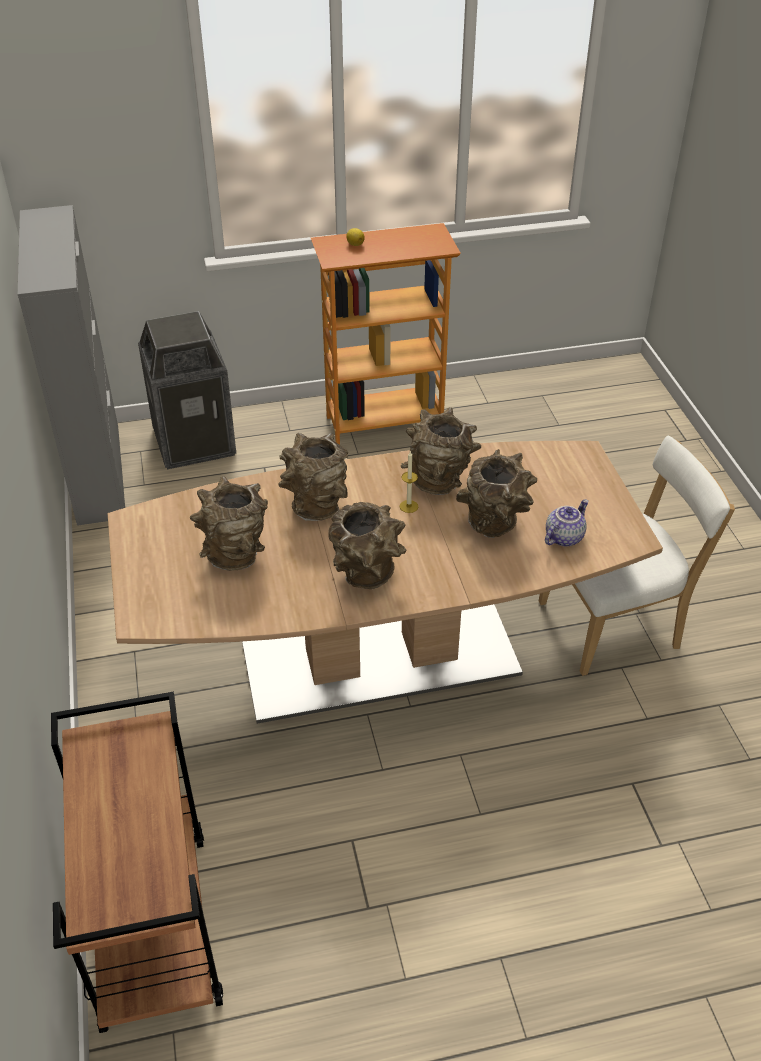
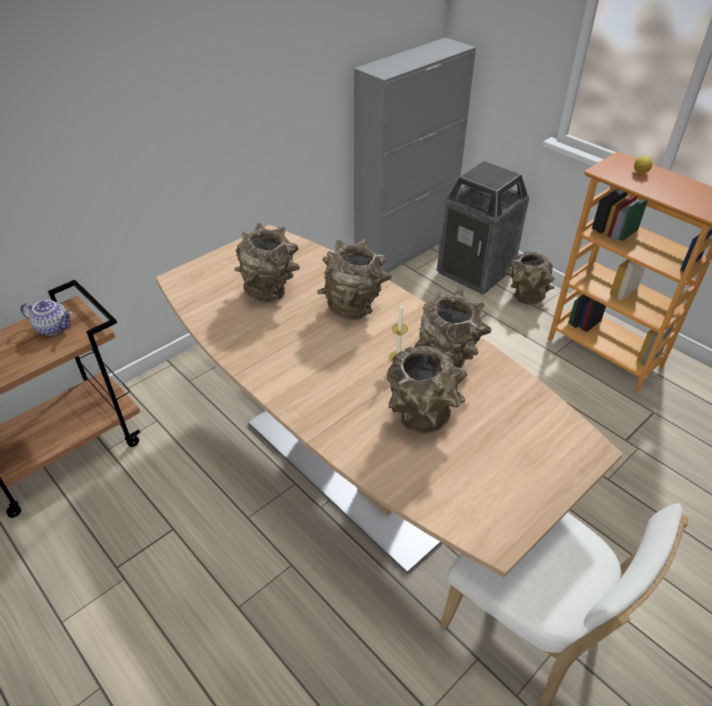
camera: 60 degrees right, 0 degrees up
(367, 578) = (292, 367): brown vase -> brown vase (525, 298)
(563, 537) = (448, 477): teapot -> teapot (54, 327)

